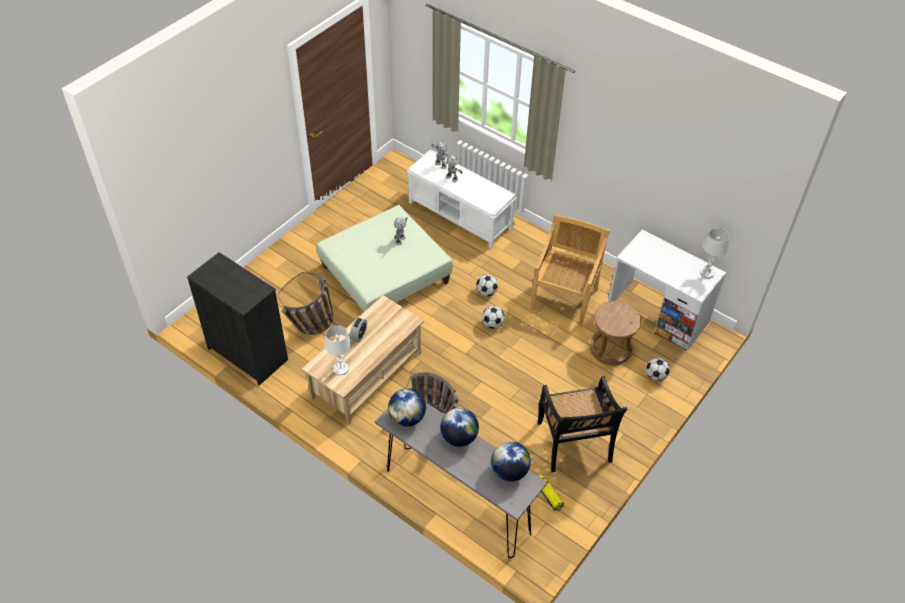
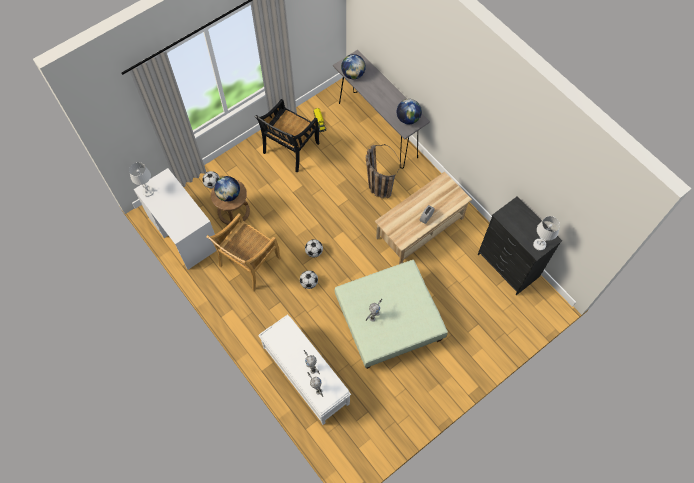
camera: 165 degrees left, 15 degrees up
(312, 328) = (456, 278): basket -> none
(341, 369) = (443, 193): white table lamp -> white table lamp (539, 245)
(459, 437) = (378, 100): globe -> globe (229, 195)
(574, 443) = (290, 149): black chair -> black chair turned 150 degrees counterclockwise

